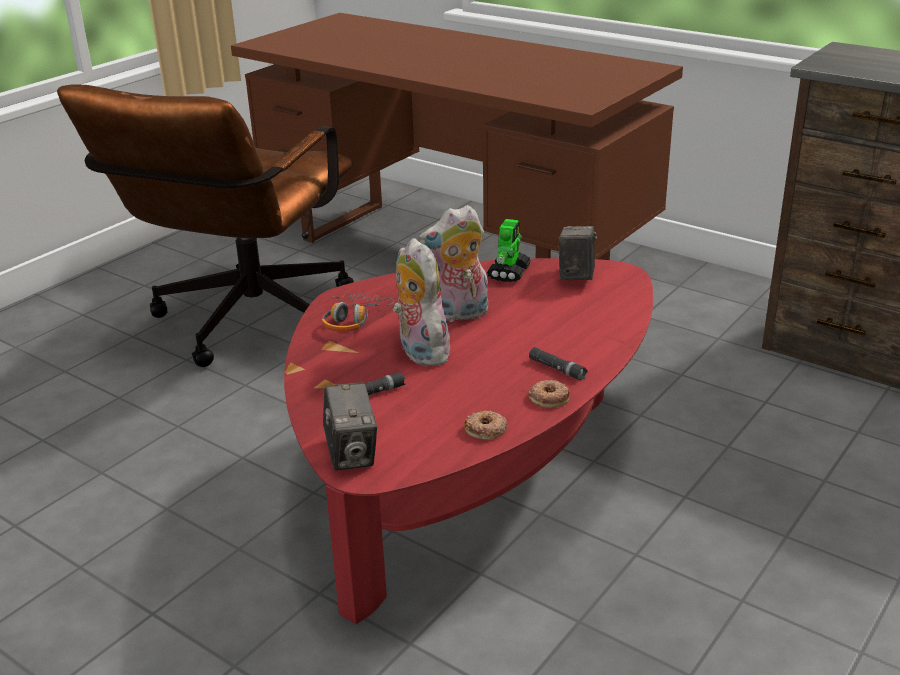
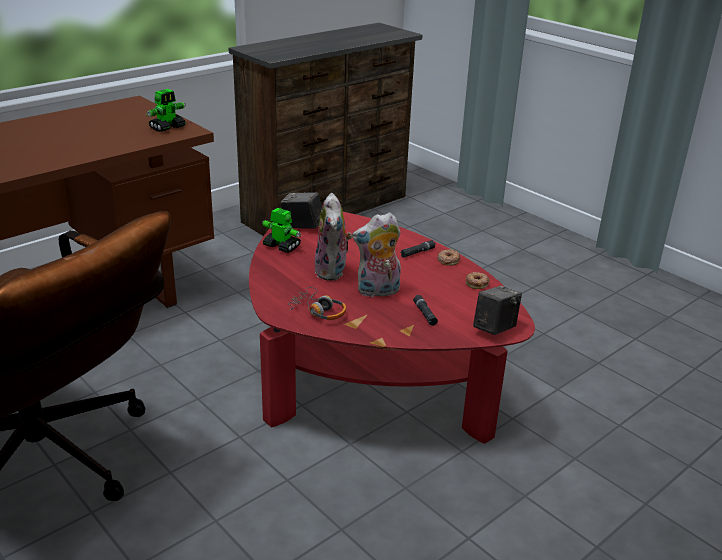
camera: 80 degrees left, 0 degrees up
(352, 454) = (494, 328): camera -> camera turned 45 degrees counterclockwise
(582, 95) = (168, 127): none -> toy robot

